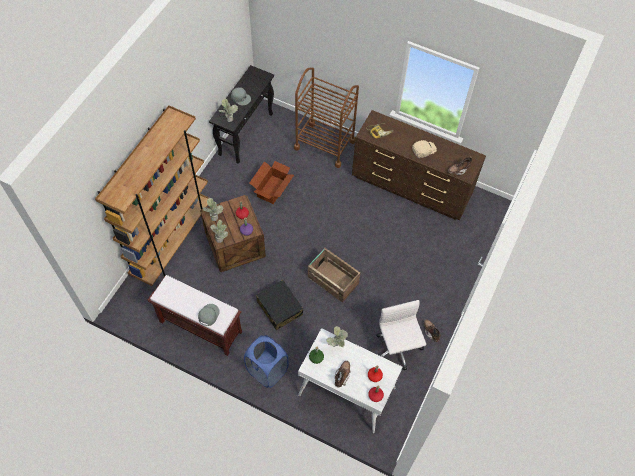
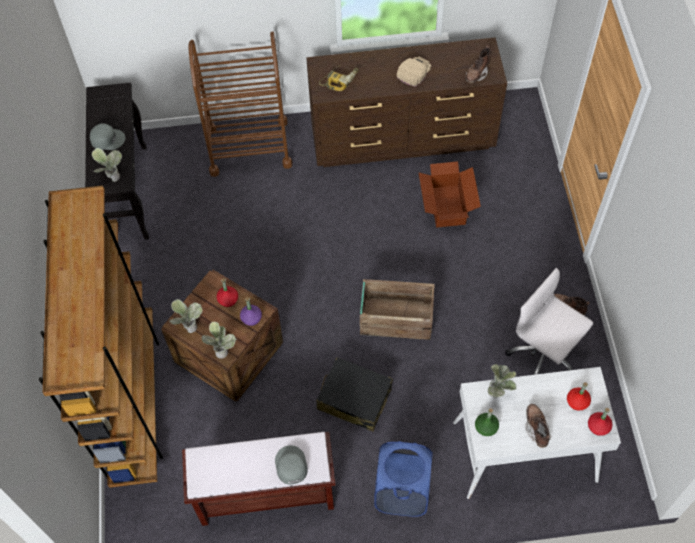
camera: 30 degrees left, 0 degrees up
(272, 189) = (222, 247): cardboard box -> cardboard box (446, 206)

